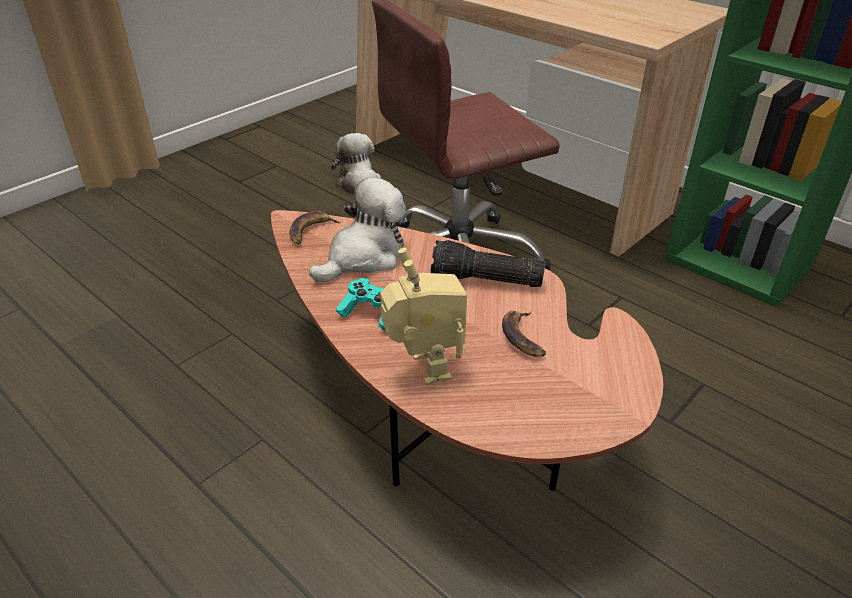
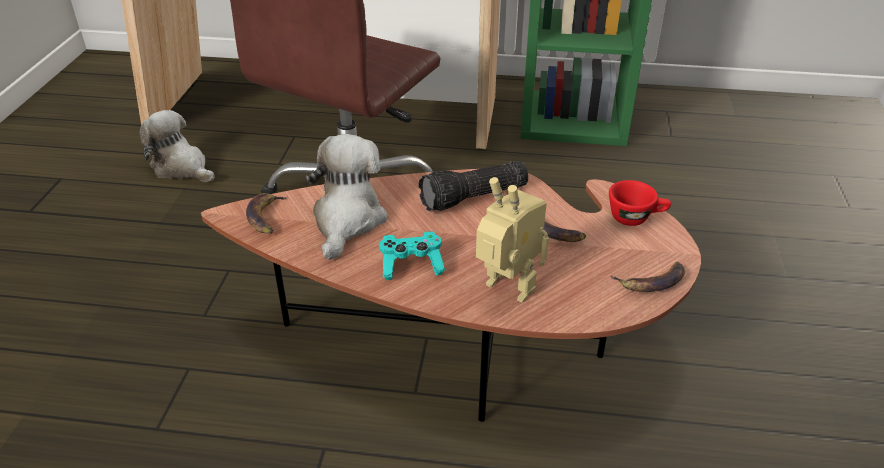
camera: 35 degrees left, 0 degrees up
(567, 425) = (652, 281): none -> banana
(620, 360) = (636, 217): none -> red cup

